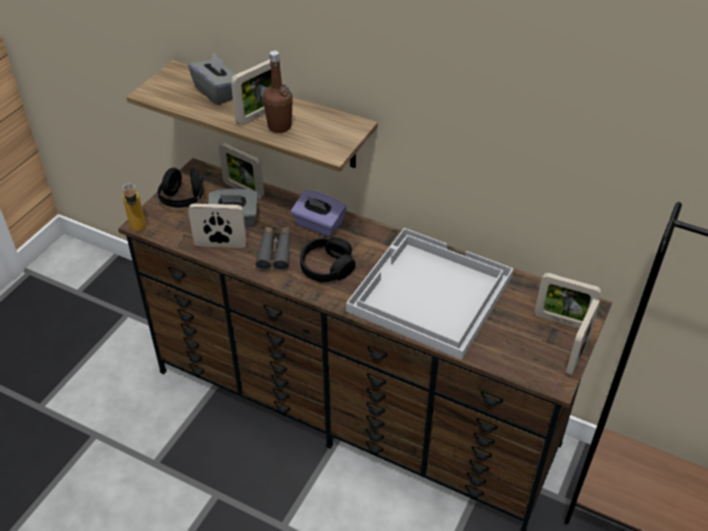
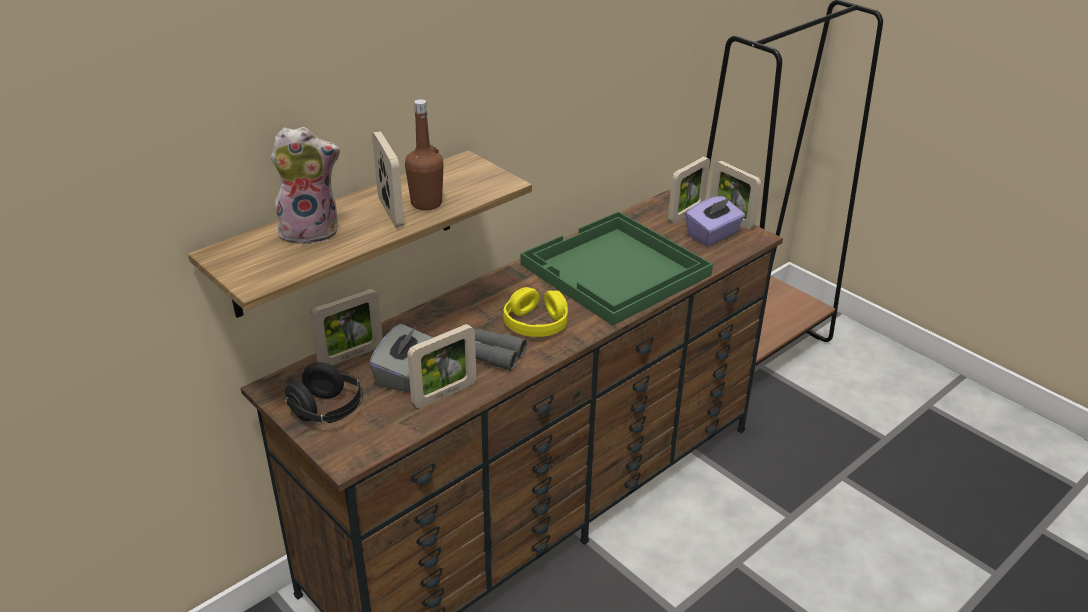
camera: 70 degrees left, 10 degrees down
(139, 231) = (361, 464): bottle -> none
(217, 92) = (311, 231): grey tissue box -> plush toy
(220, 245) = (444, 394): picture frame -> picture frame turned 150 degrees counterclockwise
(318, 225) = (462, 313): purple tissue box -> purple tissue box (713, 235)
(327, 267) = (536, 323): black headphones -> yellow headphones
(428, 294) = (615, 271): white tray -> green tray

